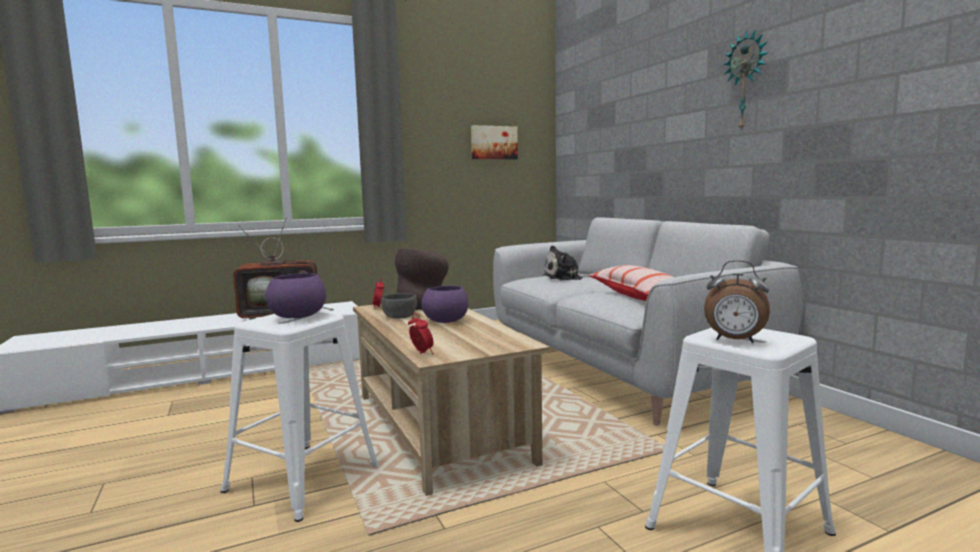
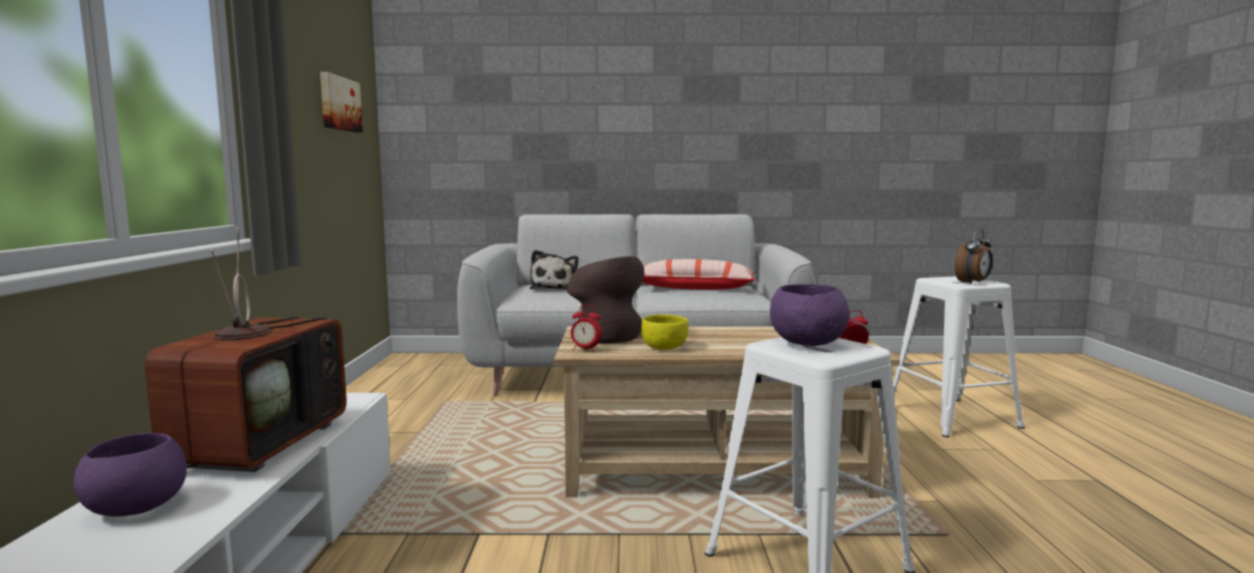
camera: 65 degrees left, 0 degrees up
(400, 317) = (664, 347): grey bowl -> yellow bowl
(446, 321) = (712, 336): purple bowl -> purple bowl (136, 507)
(746, 81) = (702, 86): wall clock -> none

